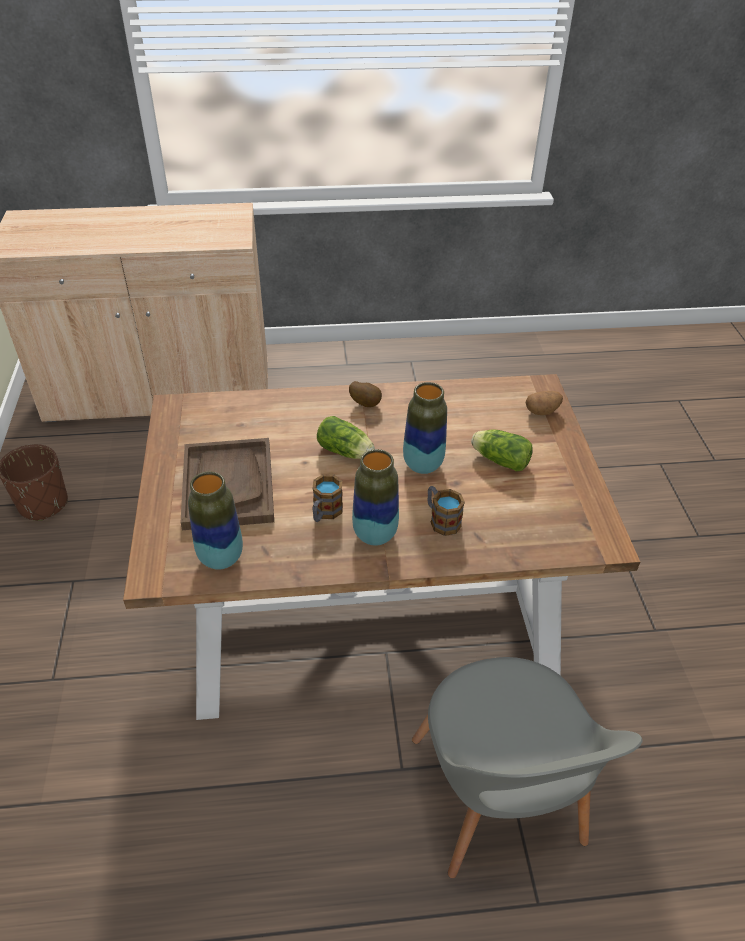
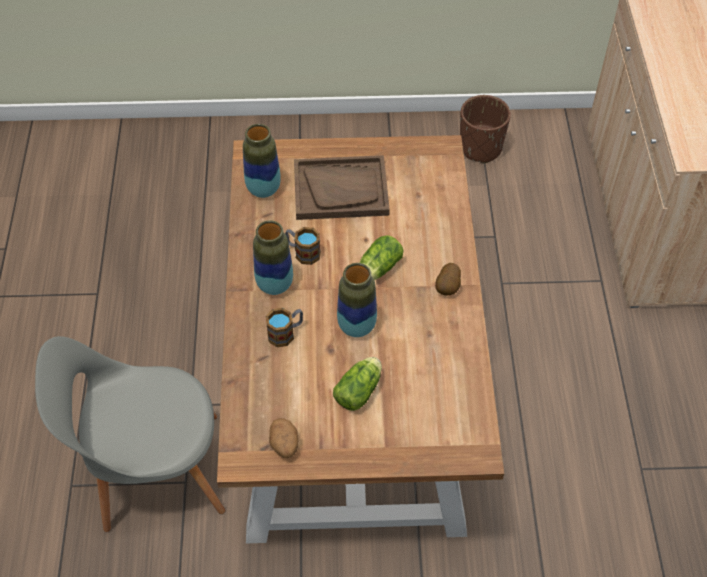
camera: 95 degrees right, 10 degrees up
(542, 411) = (434, 443): potato -> potato (284, 445)

